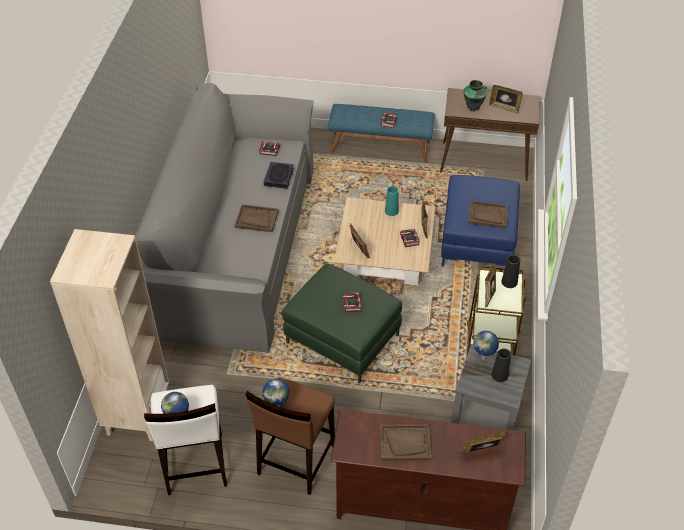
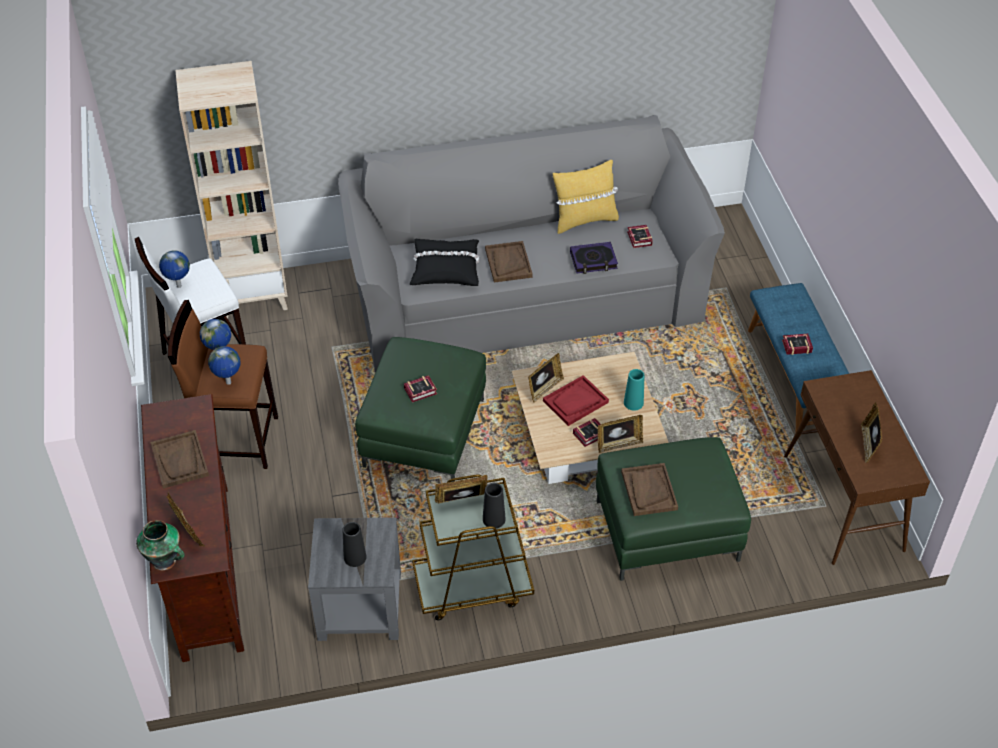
camera: 70 degrees right, 0 degrees up
(234, 171) = (584, 220): none -> yellow pillow
(240, 255) = (445, 268): none -> black pillow
(378, 238) = (575, 402): none -> red tray
(473, 107) = (844, 409): vase -> vase (165, 561)
(477, 241) = (667, 531): blue ottoman -> green ottoman
(483, 358) = (377, 535): globe -> globe (228, 383)

